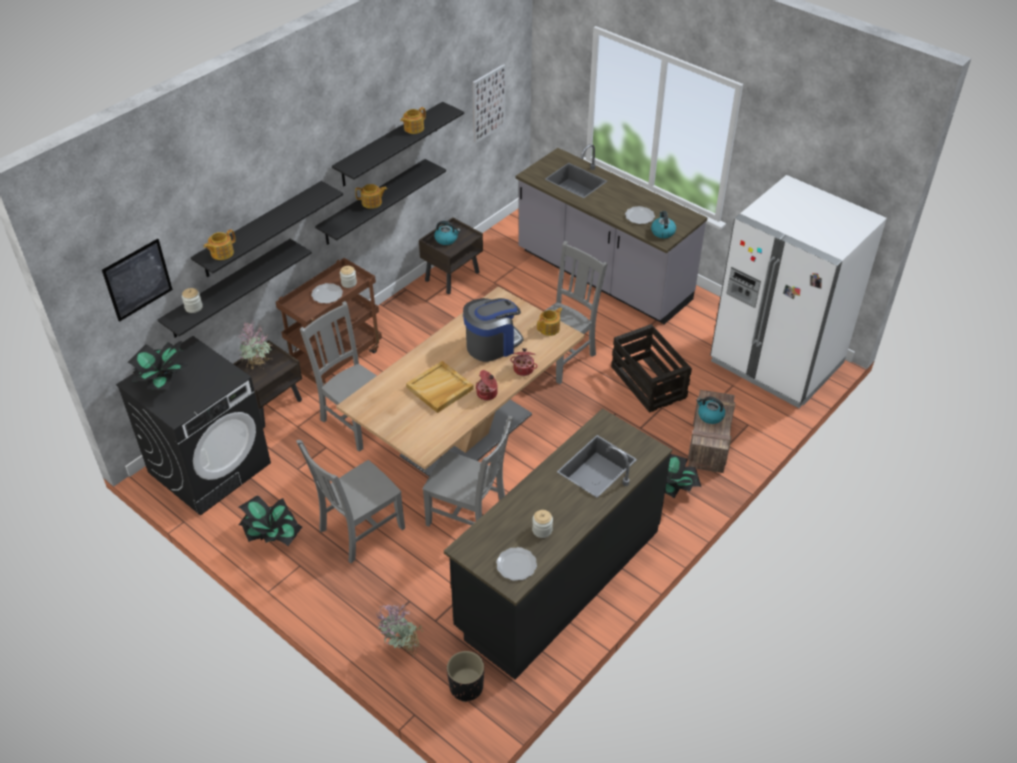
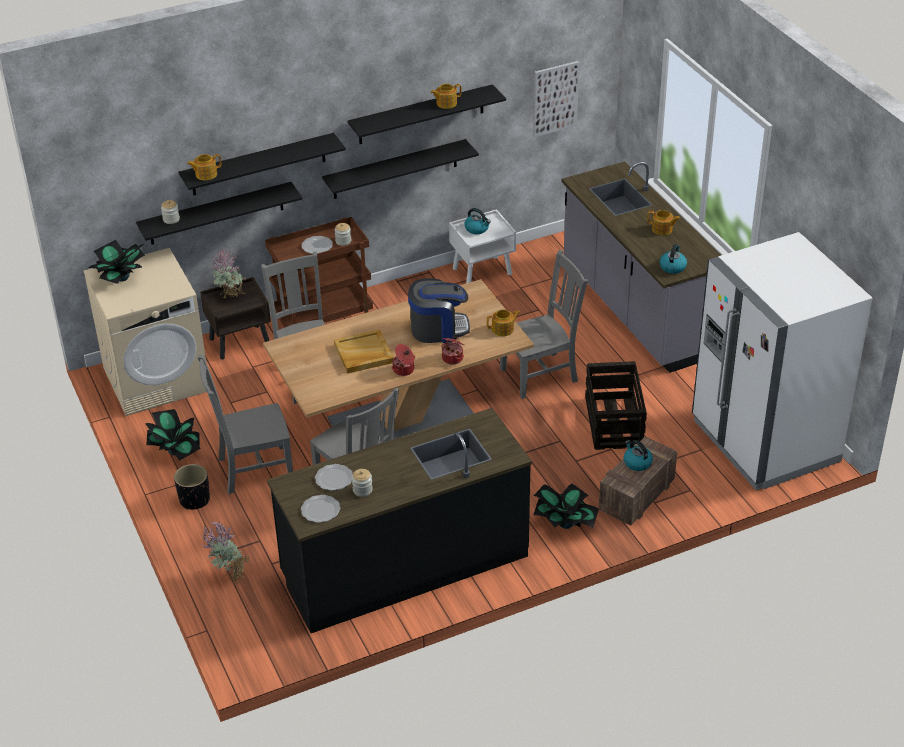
camera: 25 degrees right, 5 degrees down
(137, 279) = (121, 178): picture -> none
(210, 467) = (157, 379): black washing machine -> beige washing machine
(372, 203) = (387, 168): teapot -> teapot (662, 229)
(452, 276) = (482, 271): brown nightstand -> white nightstand
(466, 686) = (265, 624): black planter -> black planter (195, 500)
(640, 216) = (660, 247): plate -> plate (334, 479)

